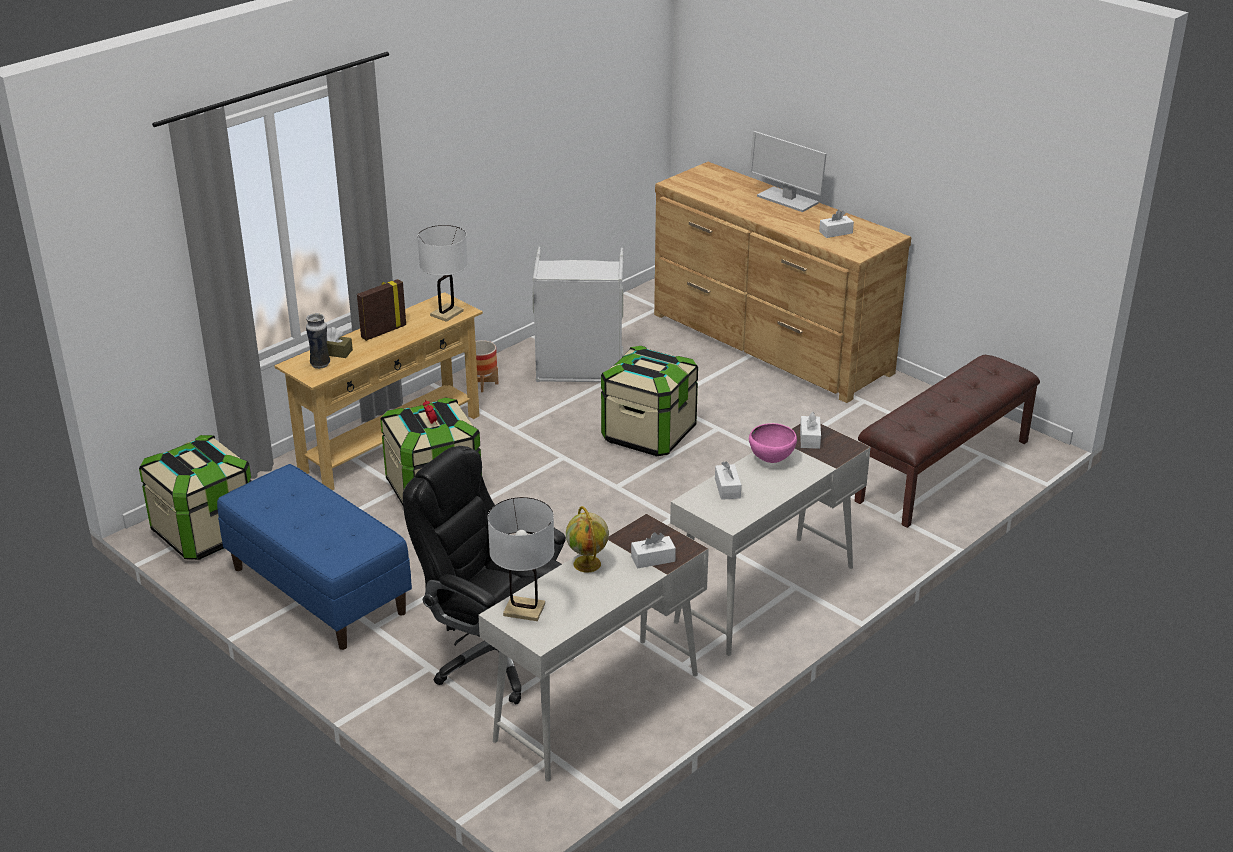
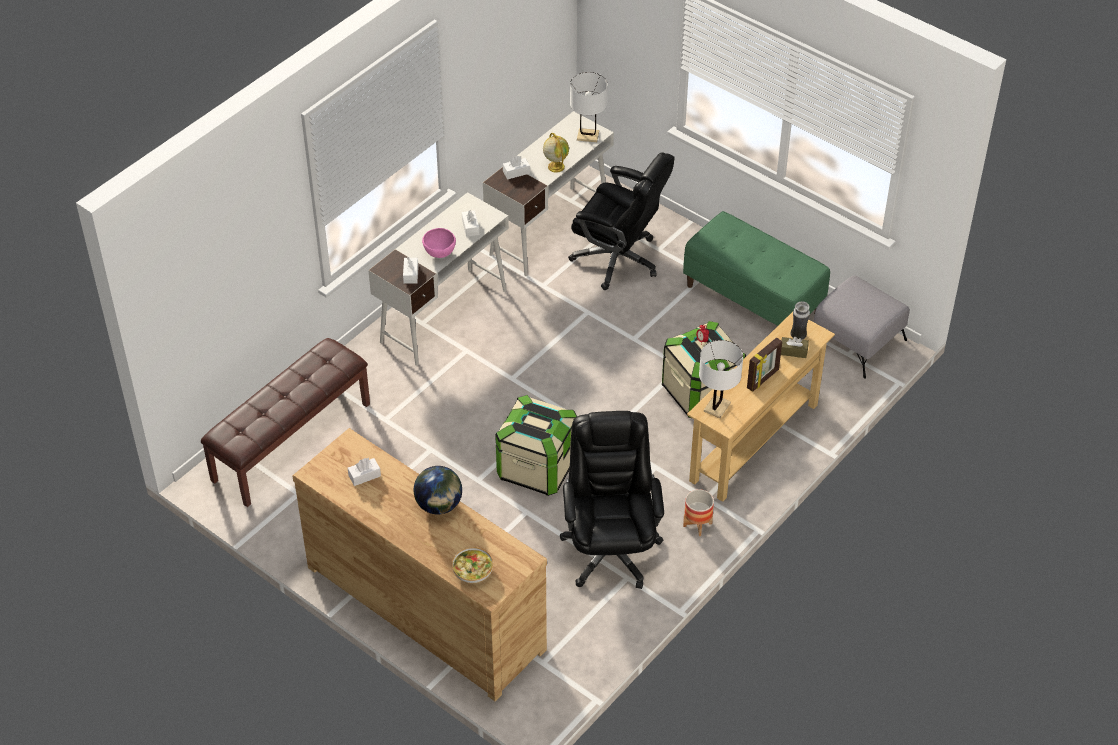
camera: 175 degrees right, 15 degrees up
(205, 533) = (857, 342): storage box -> grey ottoman
(317, 590) = (753, 299): blue bench -> green bench
(579, 371) = (610, 550): grey laundry basket -> black office chair
(724, 179) = (473, 571): none -> bowl
(757, 213) = (439, 505): none -> globe
(786, 200) = (408, 533): monitor -> none

